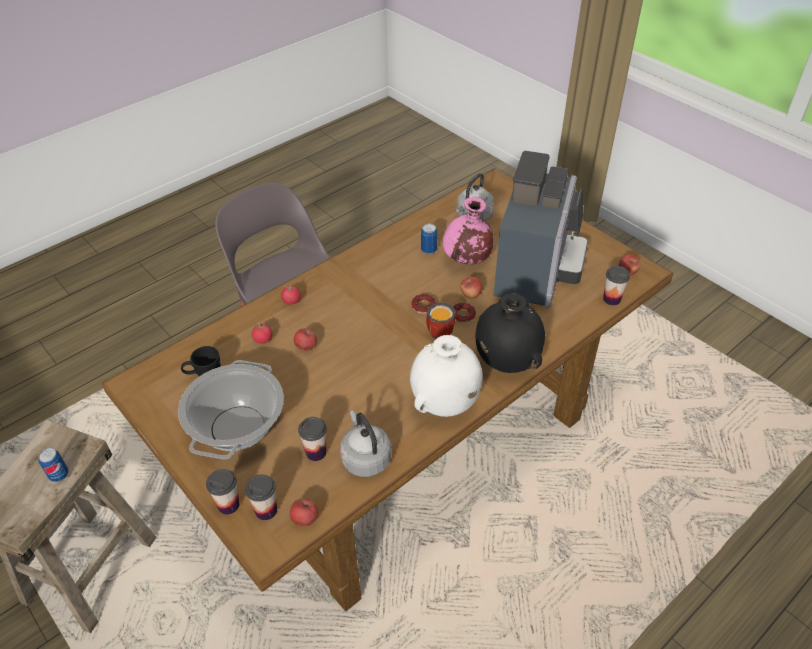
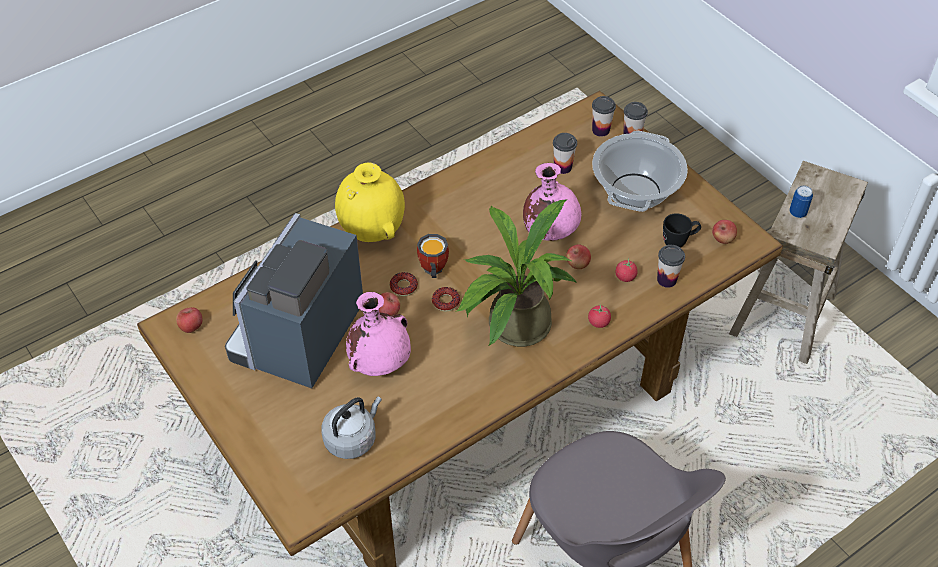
camera: 175 degrees left, 5 degrees up
(305, 519) = (569, 123): apple -> apple (722, 239)
(331, 376) = (550, 231): none -> pink vase
(365, 291) = (512, 328): none -> potted plant
(365, 458) = (519, 160): grey kettle -> none
(429, 250) = (425, 383): can -> none
(445, 404) = (442, 197): white vase -> none
(506, 361) = (372, 232): black vase -> yellow vase
(611, 299) = (229, 292): cup -> cup (666, 280)

